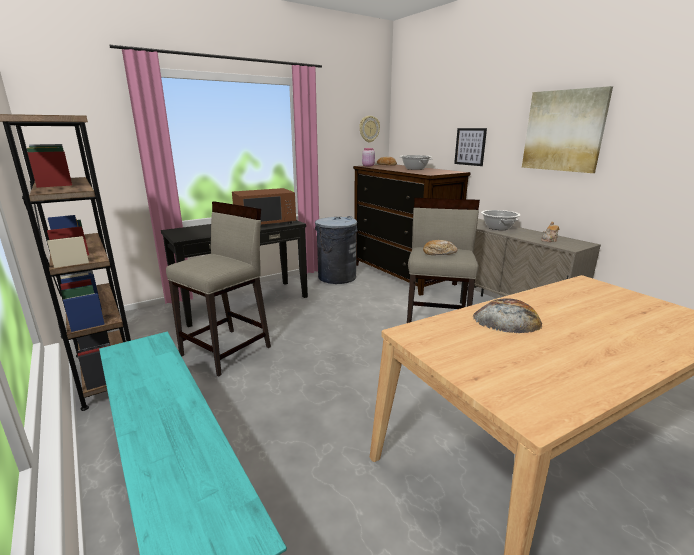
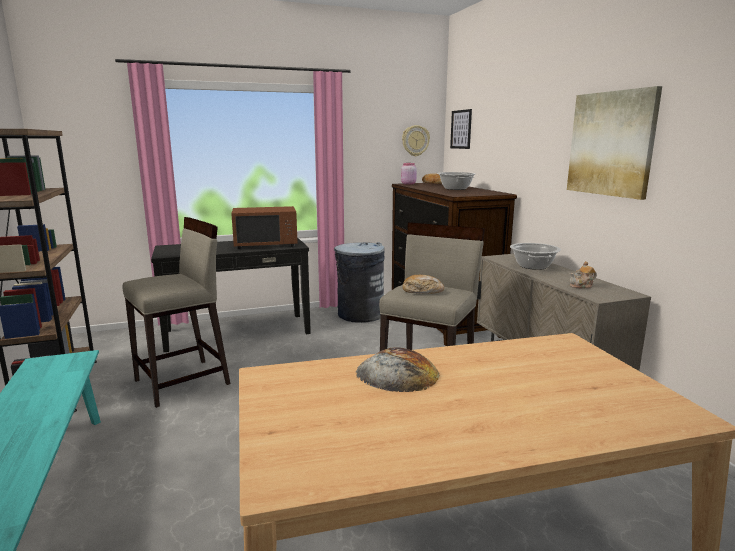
camera: 15 degrees right, 5 degrees down
(470, 146) = (517, 163): picture -> picture (461, 129)

